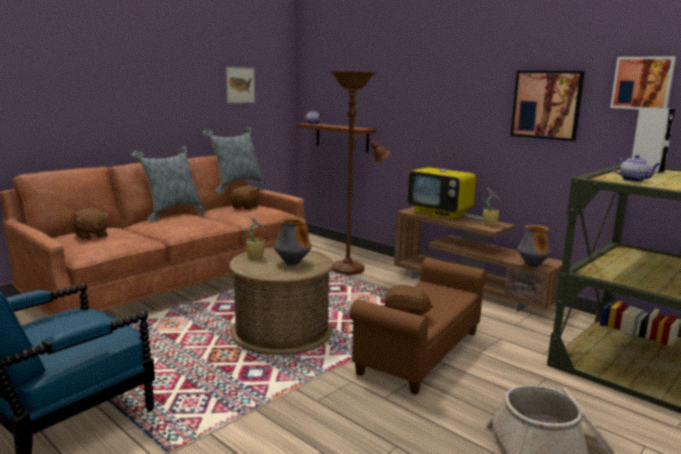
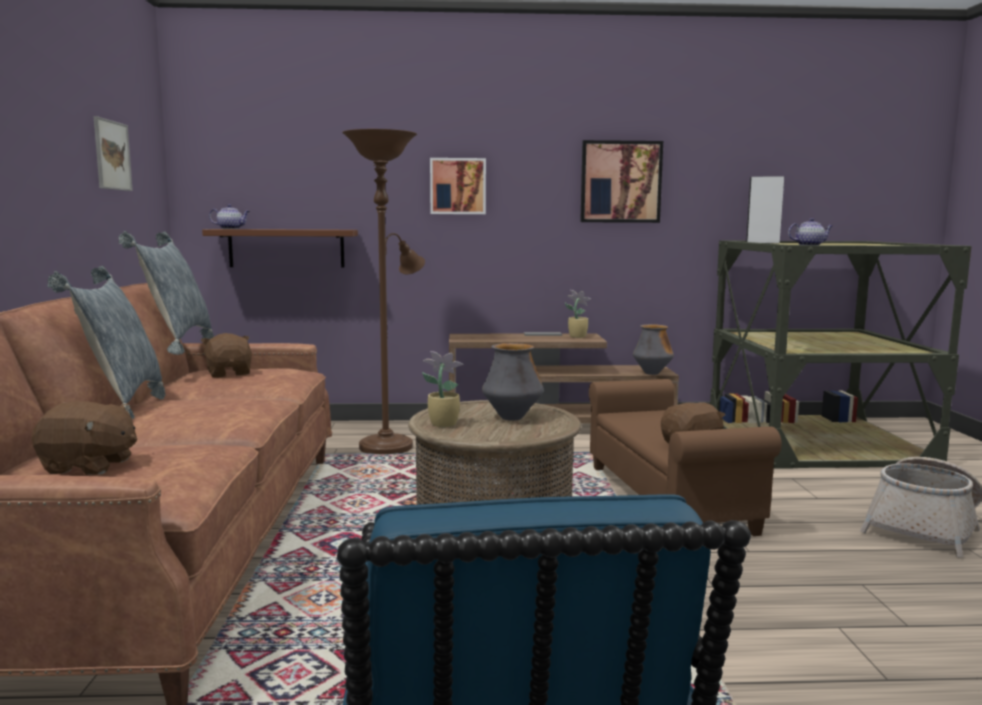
camera: 45 degrees left, 5 degrees down
(440, 214) = (505, 336): television -> none
(642, 83) = (723, 155): picture -> picture (458, 186)

